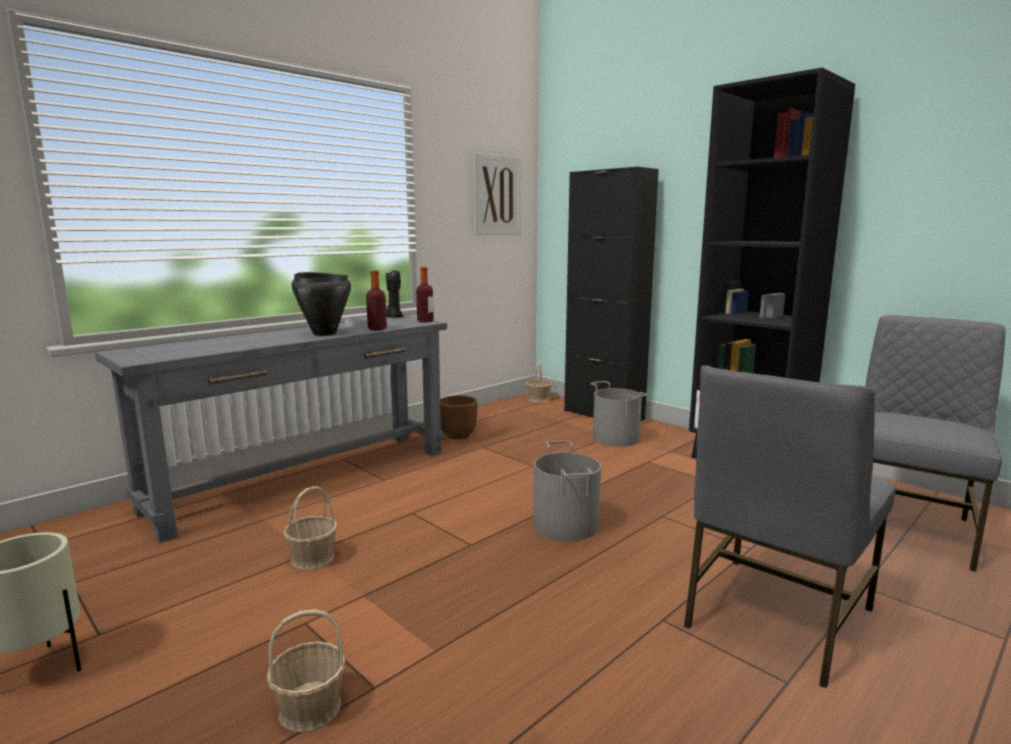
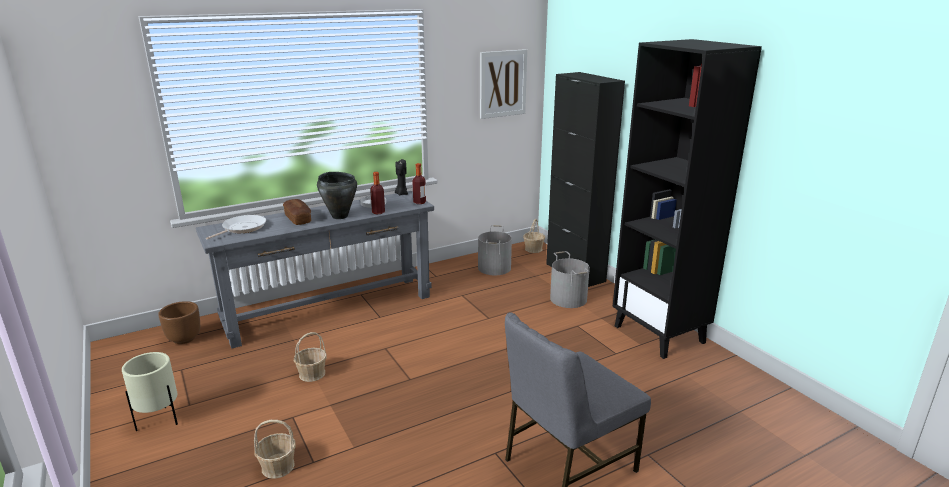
camera: 15 degrees right, 10 degrees up
(177, 348) = (242, 228): none -> frying pan
(262, 338) = (298, 219): none -> bread
(458, 435) = (450, 281): brown planter -> brown planter (184, 338)
(566, 525) = (480, 373): grey bucket -> grey bucket (495, 268)
(907, 527) = (729, 415): grey chair -> none

